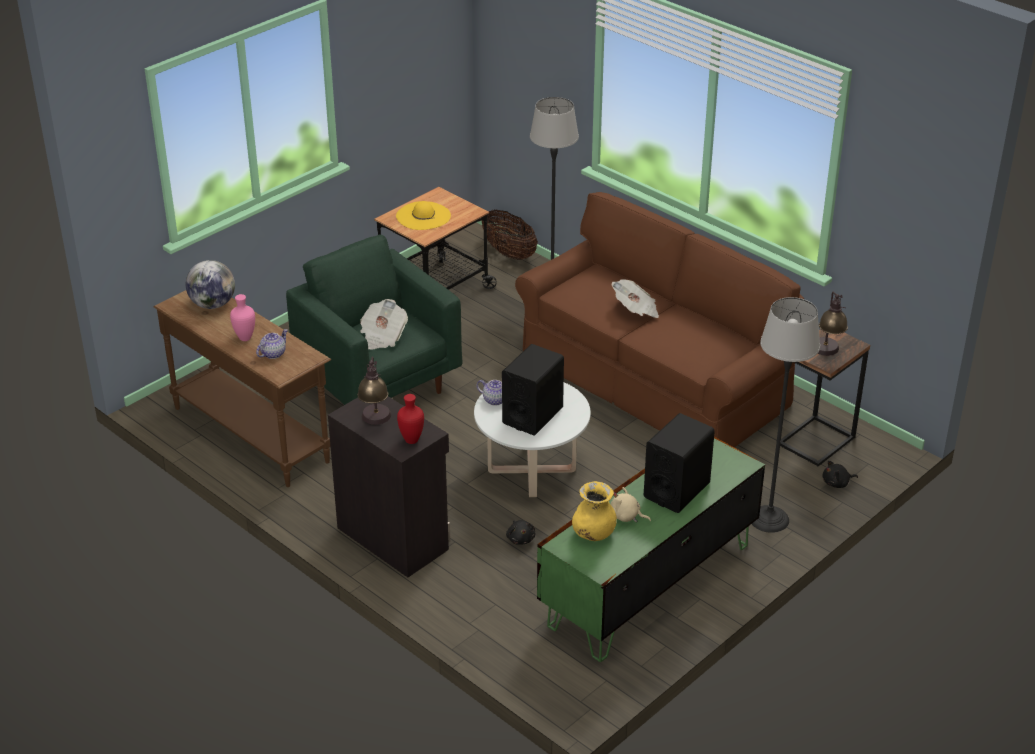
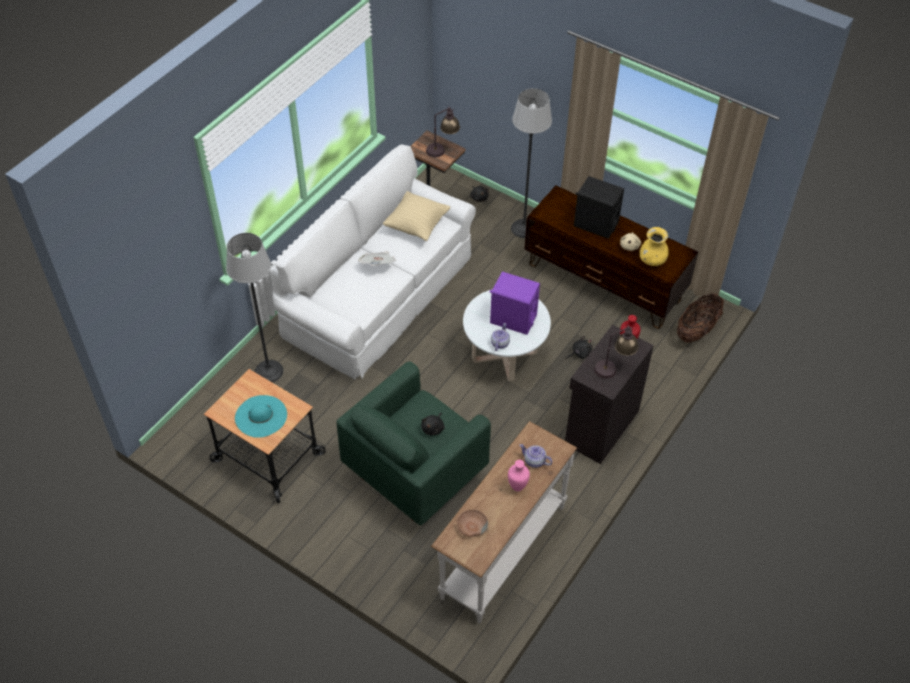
camera: 100 degrees left, 15 degrees up
(213, 304) = (471, 526): globe -> brown bowl
(252, 433) = (501, 551): brown console table -> white console table
(382, 336) = (433, 428): newspaper -> black plush toy
(423, 216) = (261, 416): yellow hat -> turquoise hat
(509, 253) = (199, 410): basket -> basket (696, 330)
(532, 415) = (513, 319): black speaker -> purple speaker
(648, 584) = (604, 283): green tv stand -> brown tv stand
(653, 379) = (378, 296): brown sofa -> white sofa
(700, 342) = (416, 225): none -> beige pillow

